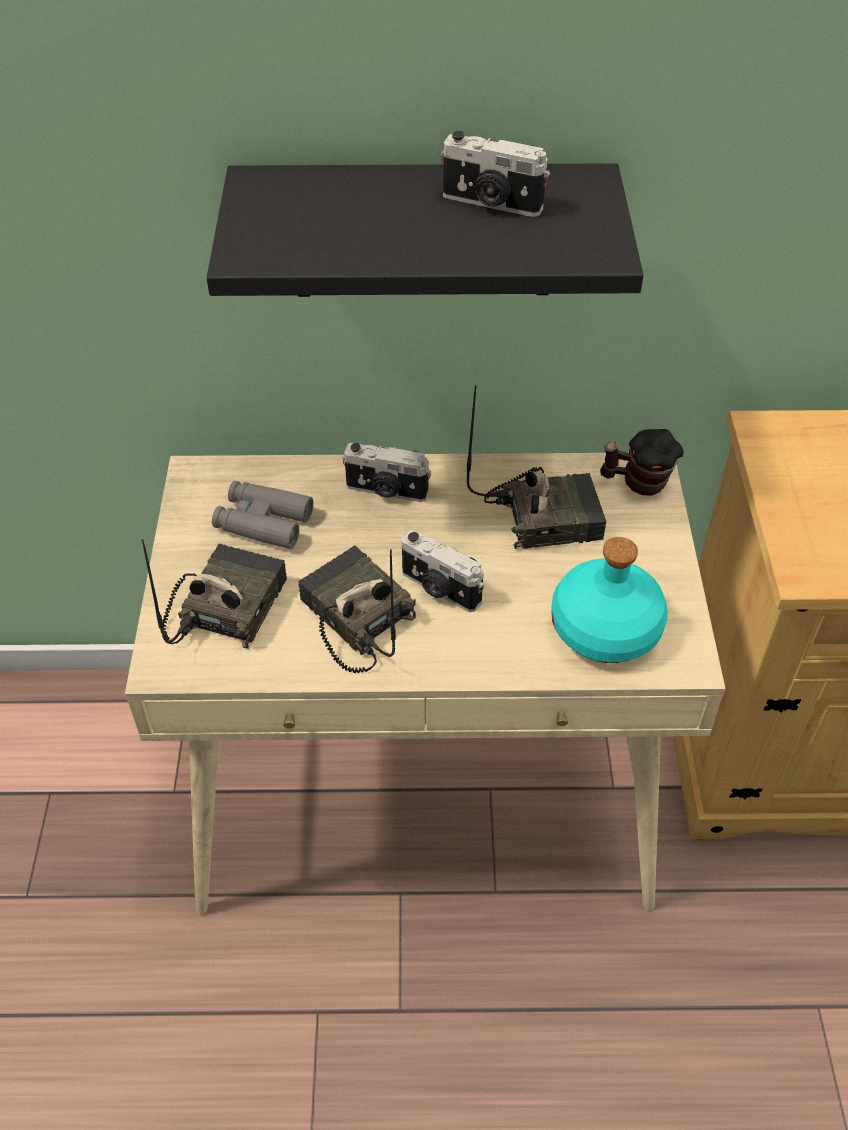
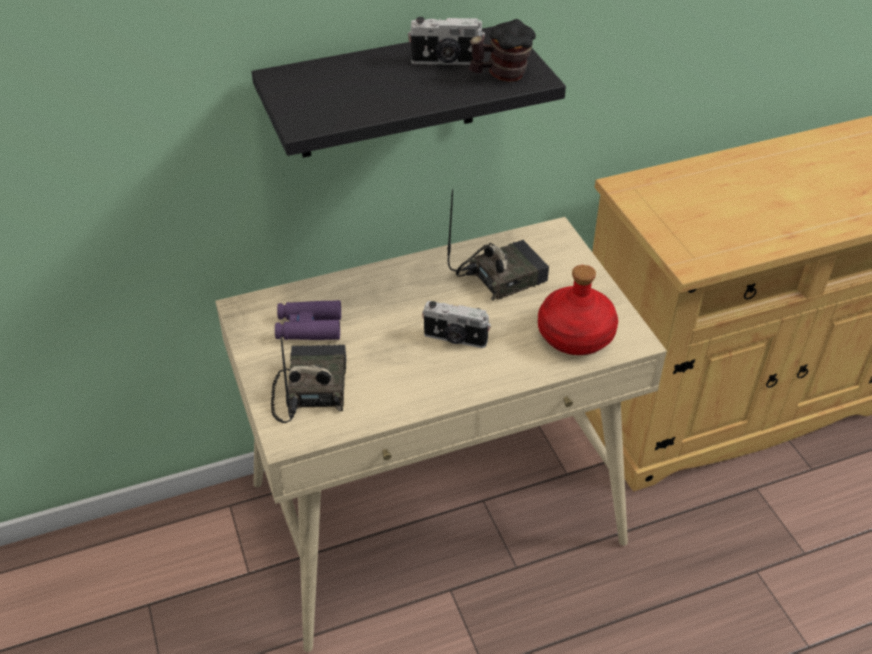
camera: 20 degrees left, 5 degrees down
(263, 522) = (309, 327): grey binoculars -> purple binoculars
(354, 618) = (406, 372): radio -> none
(386, 491) = (386, 286): camera -> none
(603, 629) = (574, 335): turquoise bottle -> red bottle
(637, 483) = (551, 241): mug -> mug (500, 75)

